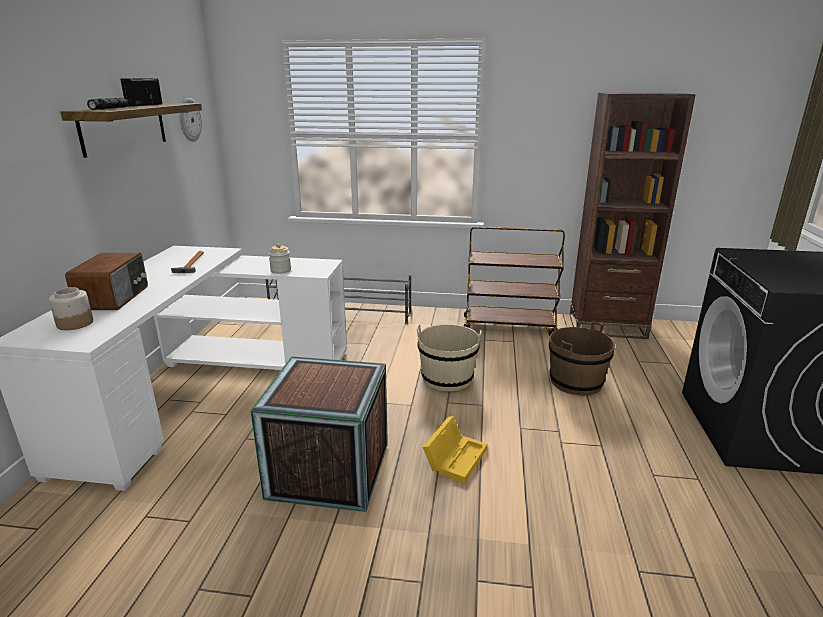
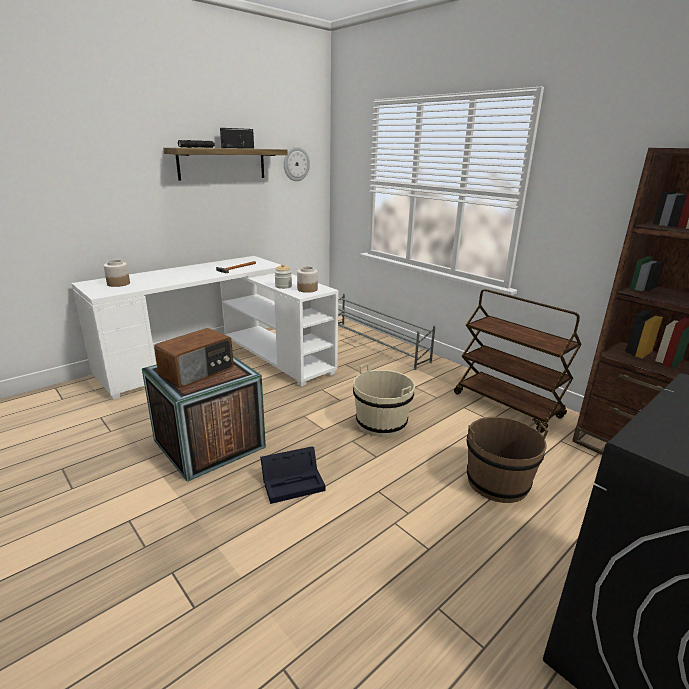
camera: 40 degrees right, 0 degrees up
(115, 297) = (162, 276): radio -> radio (198, 372)
(313, 267) = (307, 289): none -> jar
(455, 457) = (294, 482): yellow storage box -> black storage box

